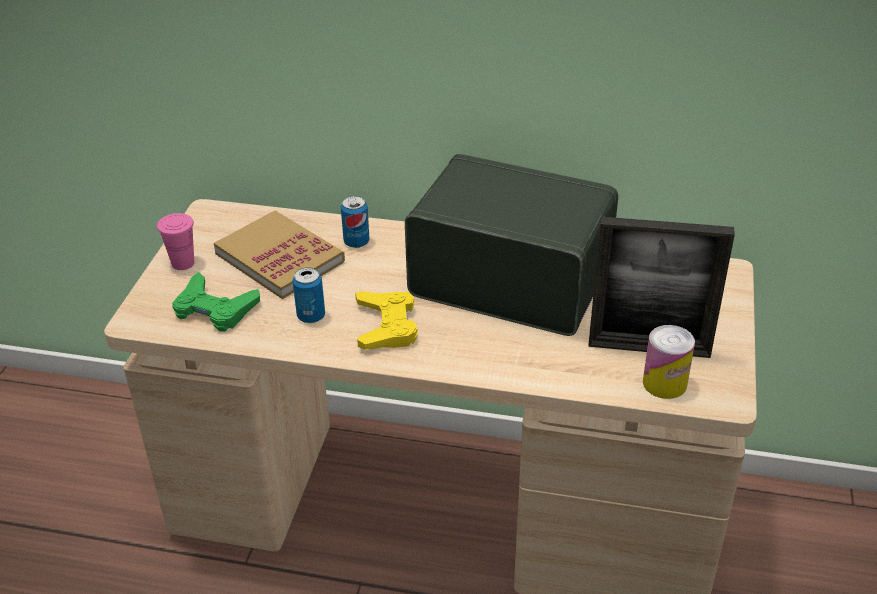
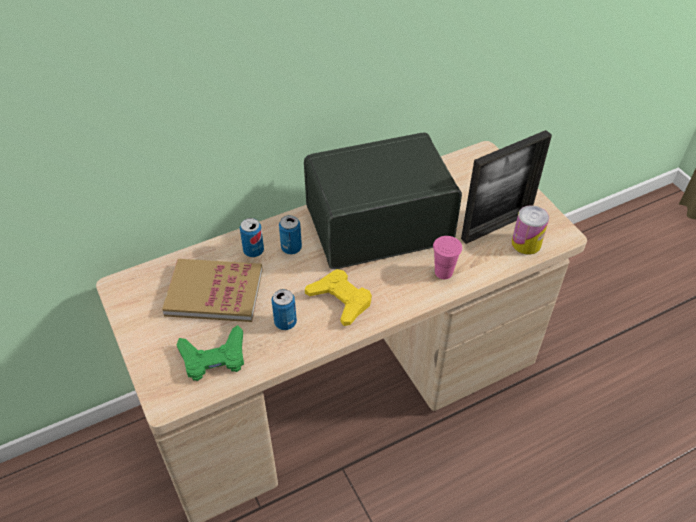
camera: 40 degrees left, 10 degrees up
(183, 263) = (148, 337): pink cup -> pink cup (443, 272)
(395, 257) = (291, 248): none -> can

